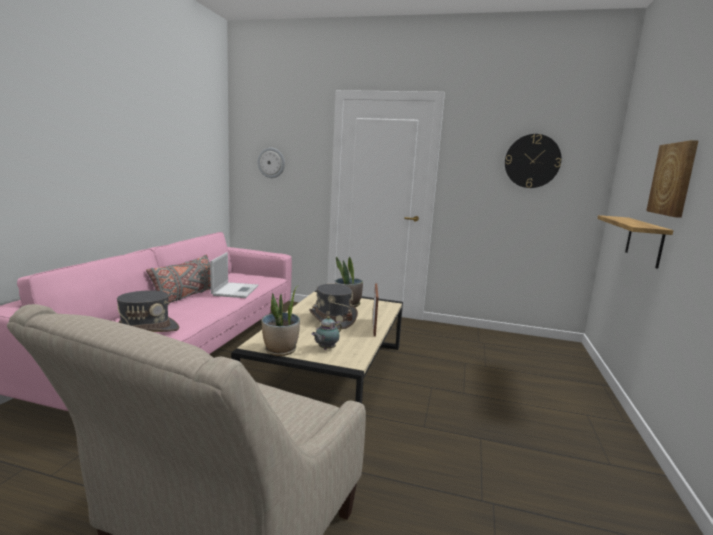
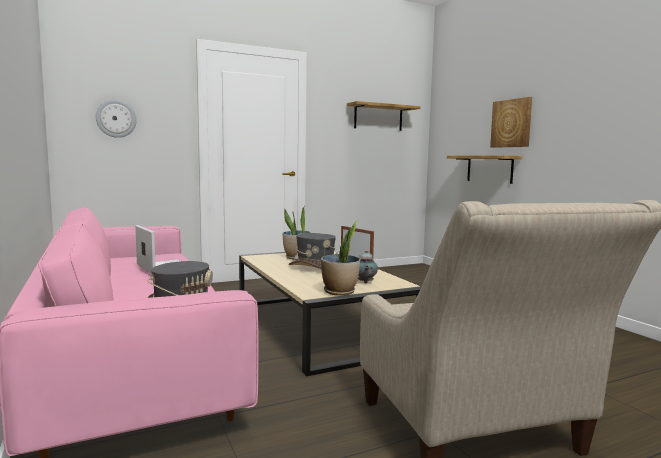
camera: 40 degrees left, 5 degrees down
(185, 297) = (125, 284): grey pillow -> none
(532, 161) = (378, 117): wall clock -> shelf

